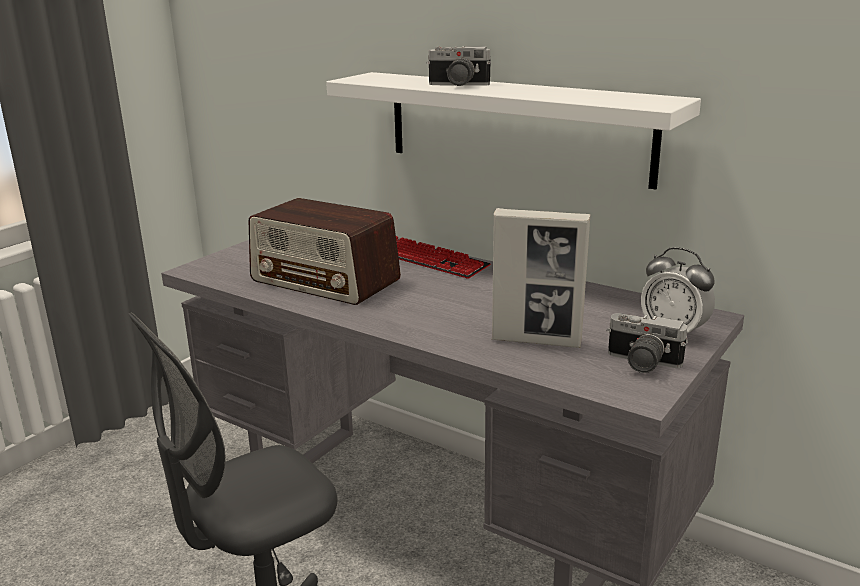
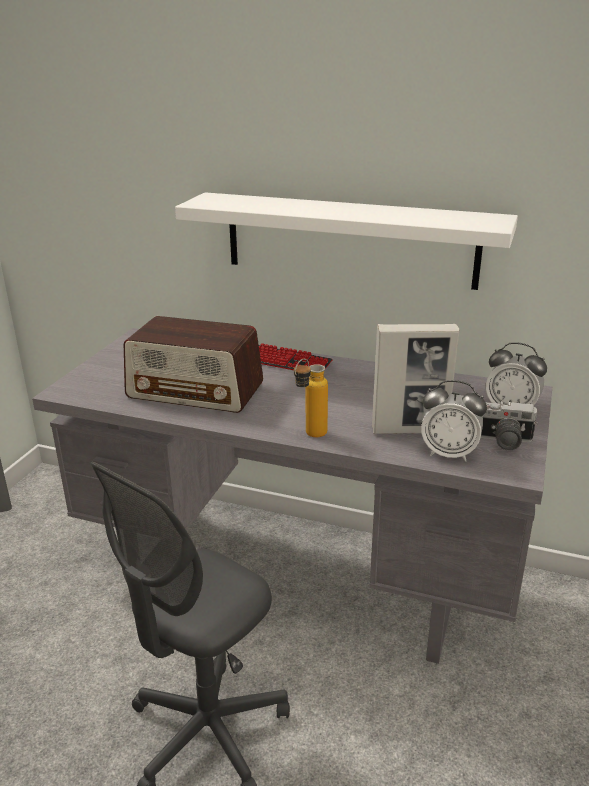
camera: 15 degrees left, 5 degrees up
(419, 334) = (310, 436): none -> bottle
(457, 86) = (303, 208): camera -> none
(568, 368) = (449, 453): none -> alarm clock

